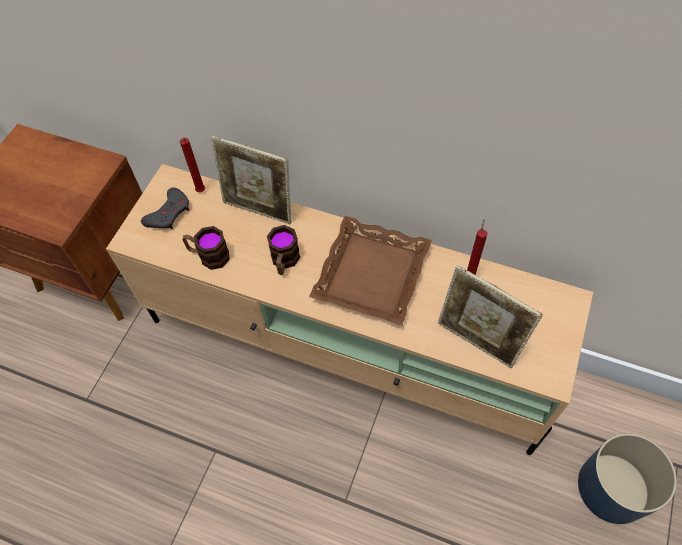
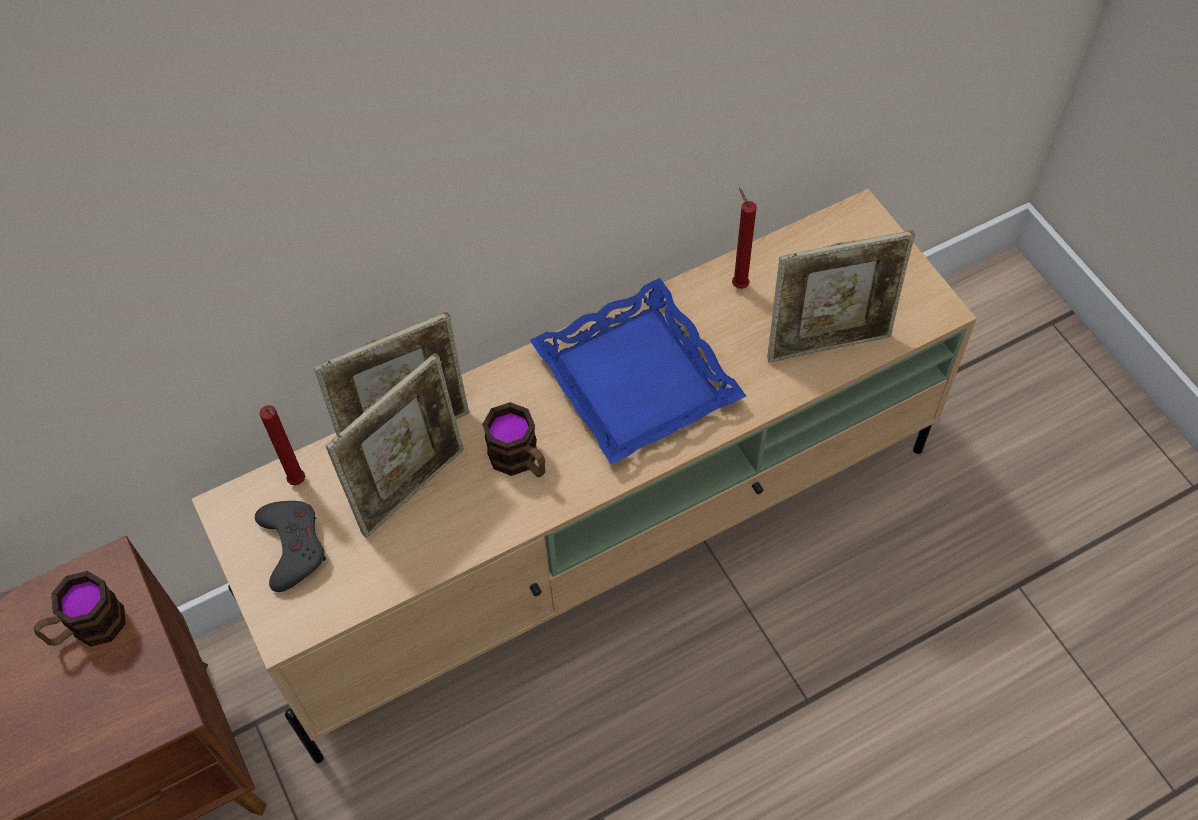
camera: 50 degrees left, 0 degrees up
(208, 256) = (419, 543): mug -> mug (88, 628)
(233, 232) = (411, 487): none -> picture frame
(370, 274) = (634, 379): brown tray -> blue tray
(613, 488) = (1026, 403): blue planter -> none

